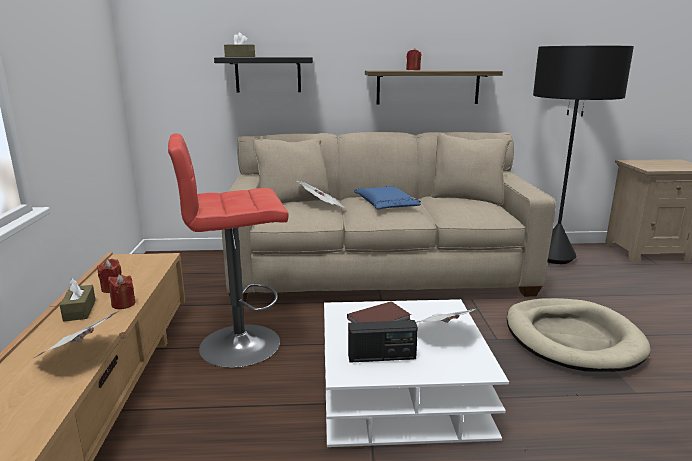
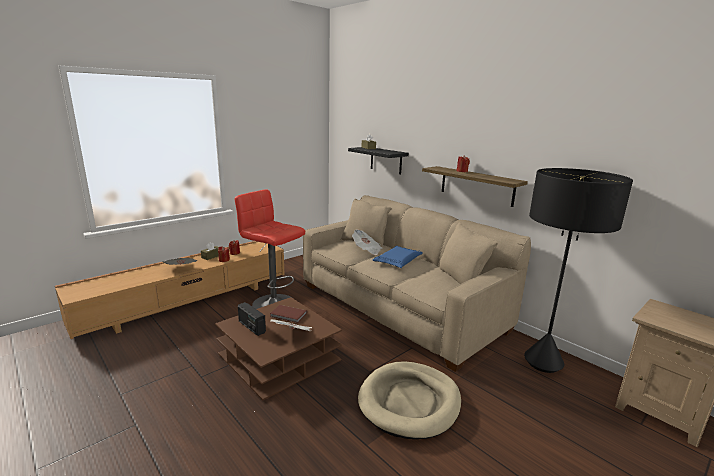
camera: 50 degrees right, 0 degrees up
(401, 391) = (279, 358): white coffee table -> brown coffee table

